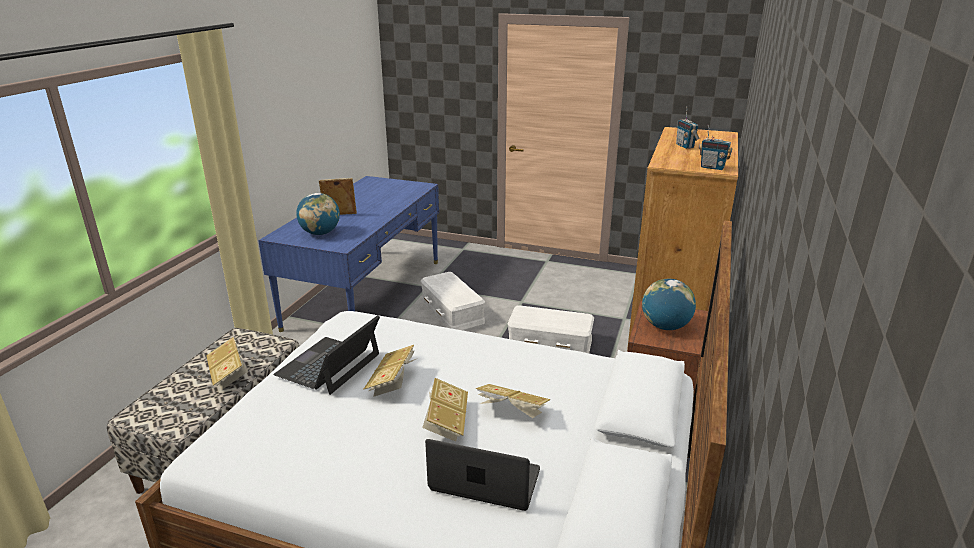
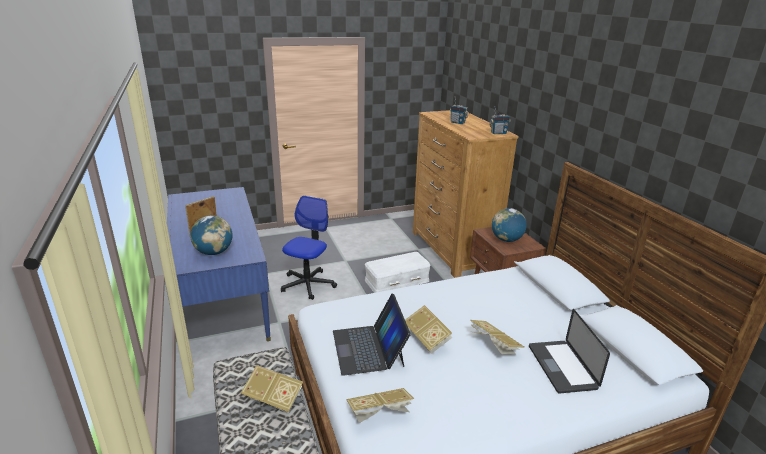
camera: 40 degrees left, 0 degrees up
(453, 311) = (308, 284): white storage box -> office chair
(485, 481) = (562, 367): laptop -> laptop turned 75 degrees counterclockwise
(512, 412) = (514, 322): book -> book (379, 414)

